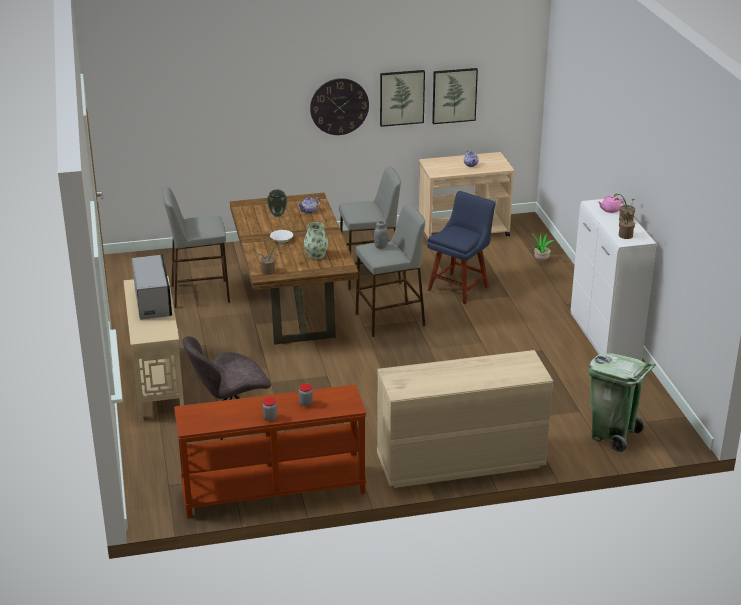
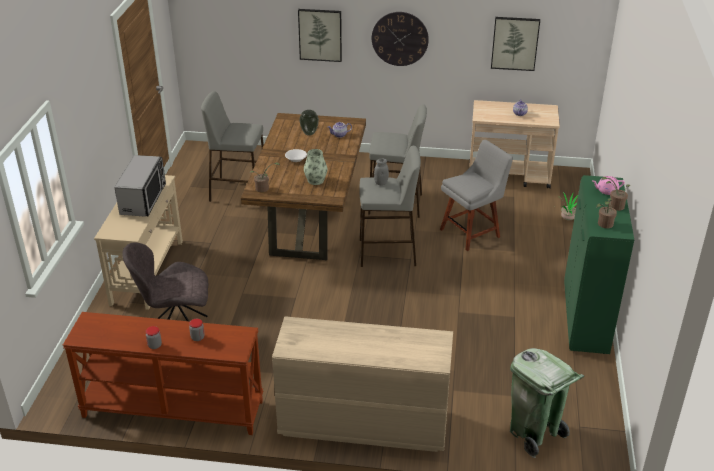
camera: 20 degrees right, 5 degrees up
(401, 97) = (461, 38): picture -> picture (320, 35)
(460, 287) = (472, 232): blue chair -> grey chair
(605, 339) = (585, 320): white cabinet -> green cabinet

